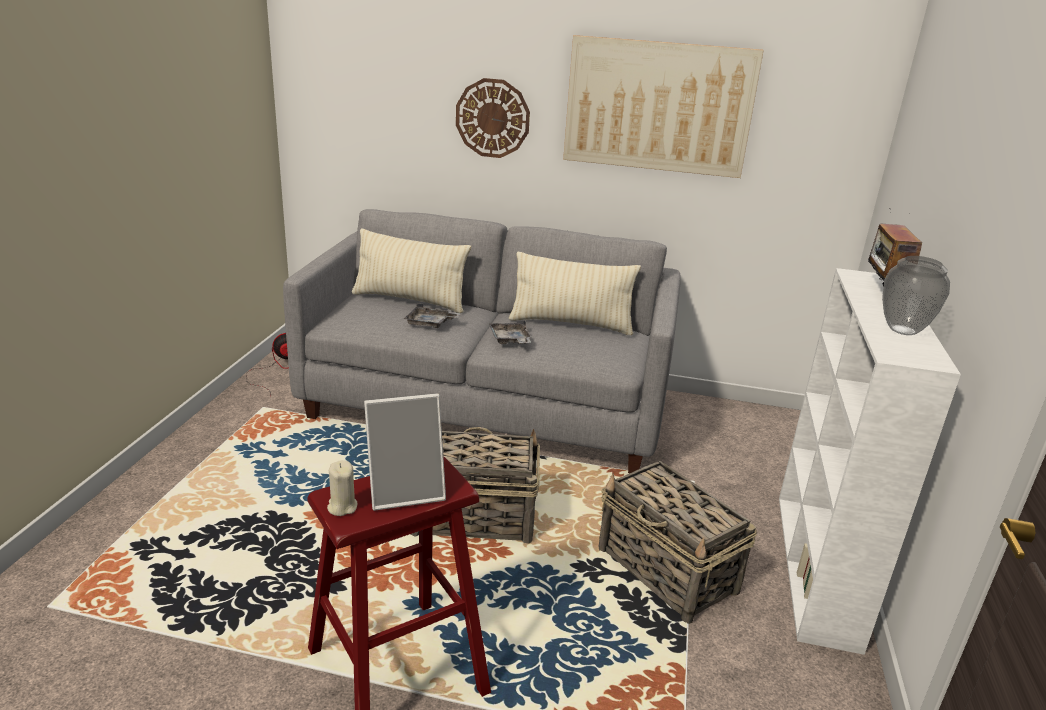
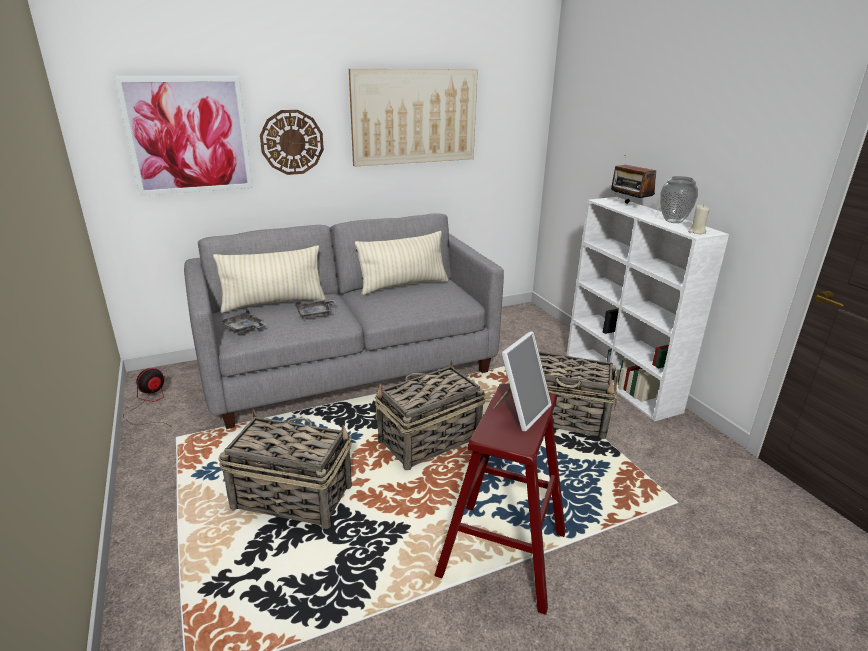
camera: 35 degrees left, 0 degrees up
(284, 505) = (291, 497): none -> basket
(342, 507) = (504, 438): beige candle -> beige candle (697, 232)
(383, 95) = (188, 136): none -> picture
(510, 340) = (383, 307): grey tray -> grey tray (244, 329)

